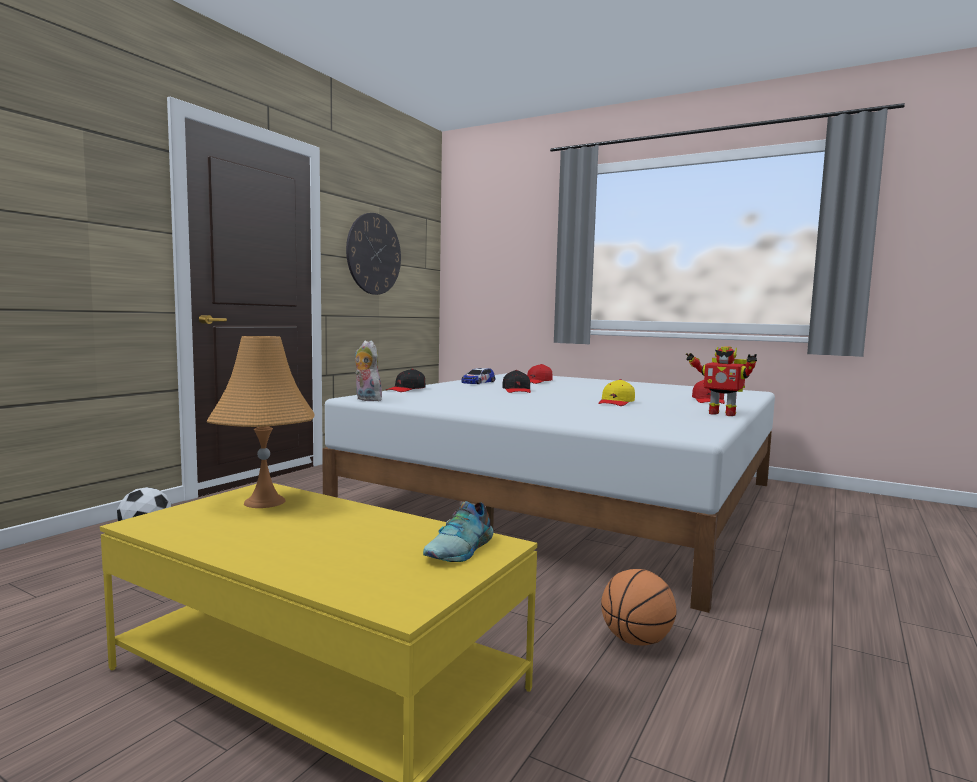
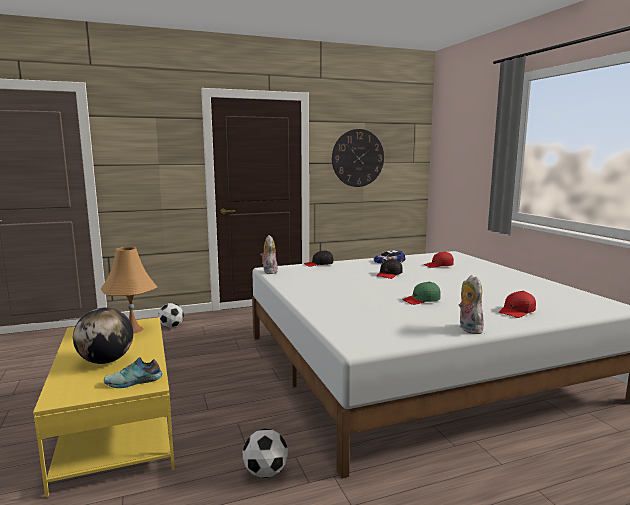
camera: 40 degrees right, 5 degrees up
(337, 542) = (106, 361): none -> globe
(616, 402) = (421, 300): yellow cap -> green cap
(636, 641) = (265, 472): basketball -> football
(721, 414) = (468, 329): toy robot -> plush toy

